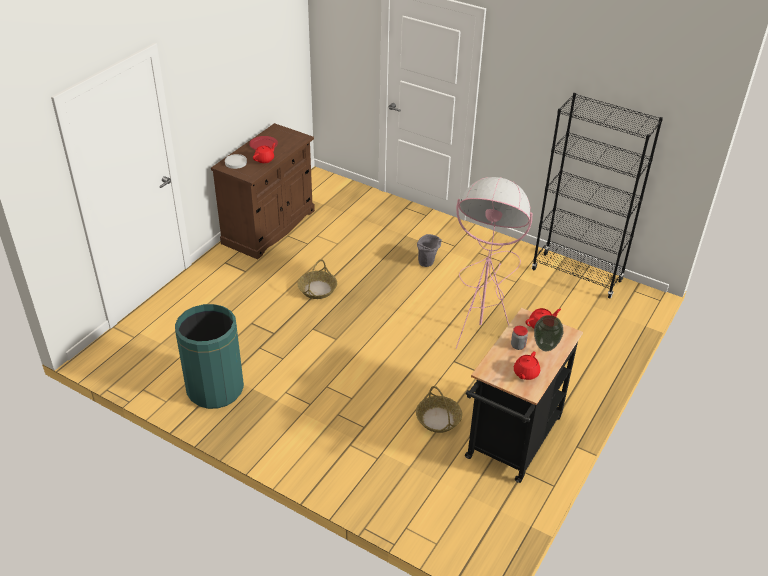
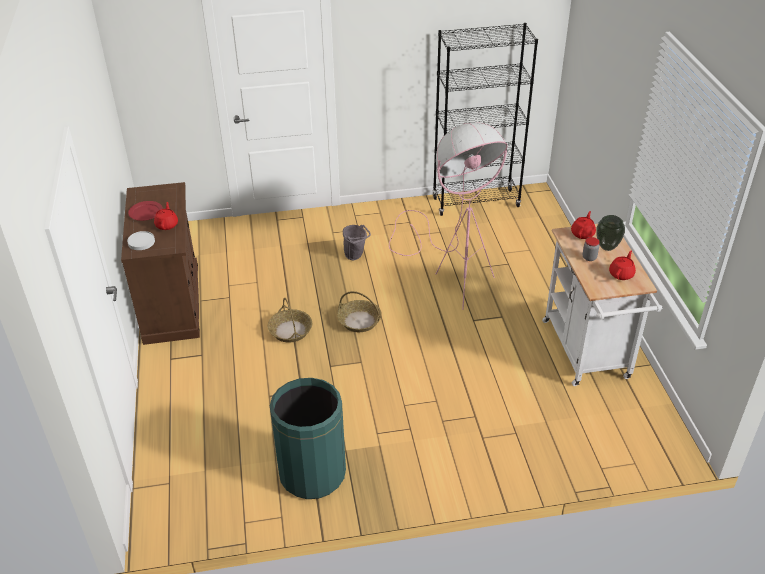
camera: 40 degrees left, 0 degrees up
(438, 419) = (519, 371): basket -> basket (360, 321)
(511, 443) = (588, 354): black cart -> white cart
(525, 373) = (621, 274): red teapot -> red teapot turned 135 degrees counterclockwise

